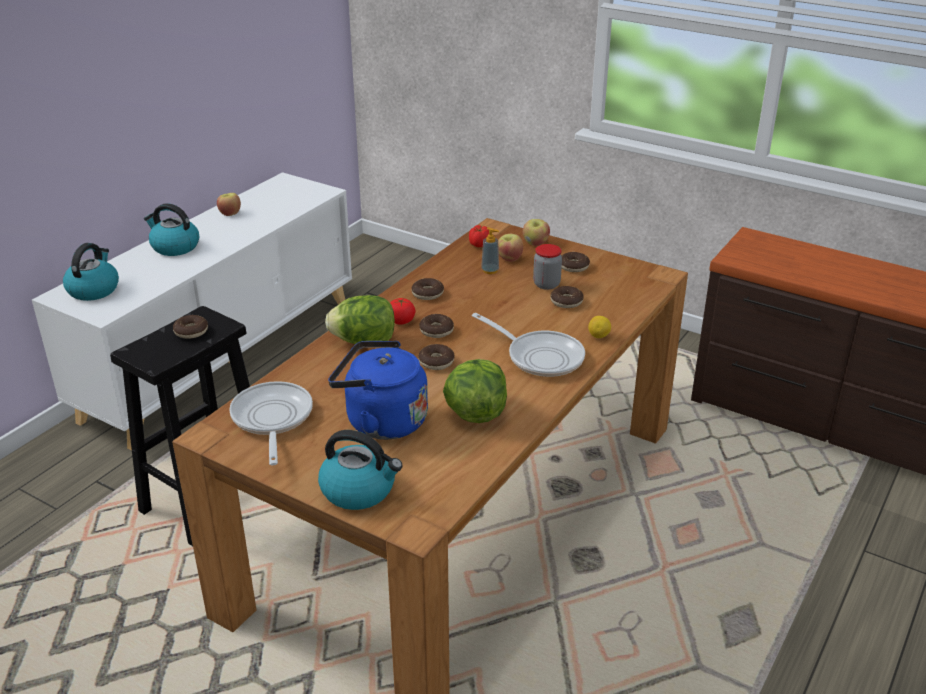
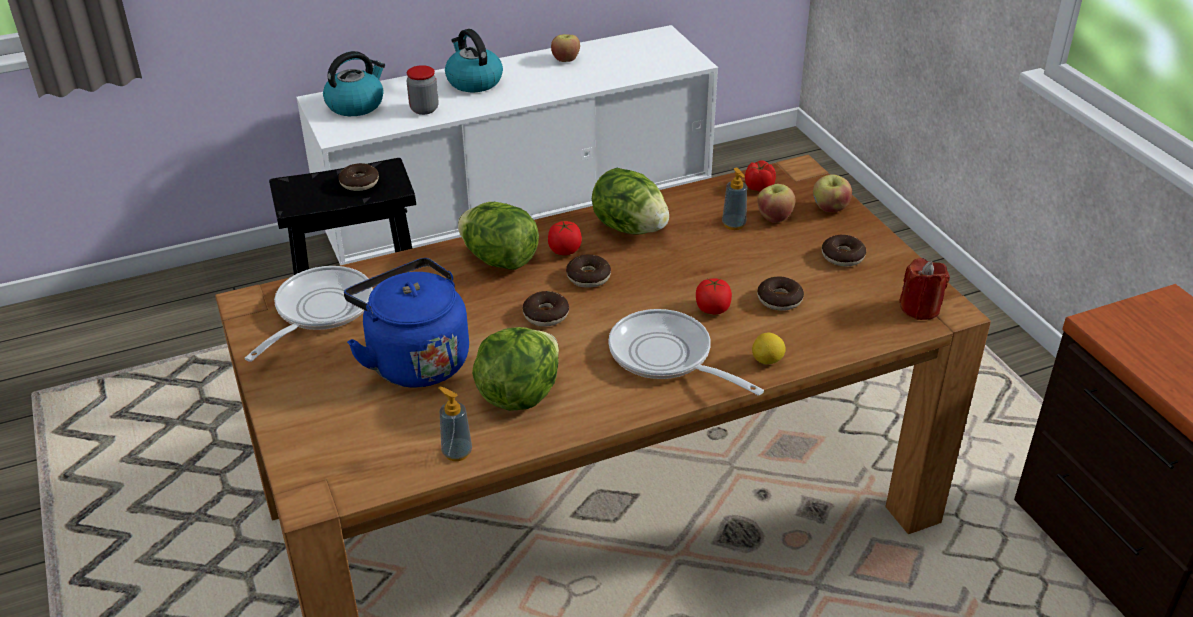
camera: 35 degrees right, 5 degrees up
(359, 490) = (310, 427): kettle -> none
(427, 294) = (629, 228): donut -> lettuce
(478, 461) = (457, 452): none -> soap dispenser
(534, 321) = (712, 309): none -> tomato
(540, 357) = (666, 357): frying pan -> frying pan turned 150 degrees clockwise
(546, 284) = (781, 267): jar -> jar (424, 109)
(646, 279) = (920, 308): none -> red candle

